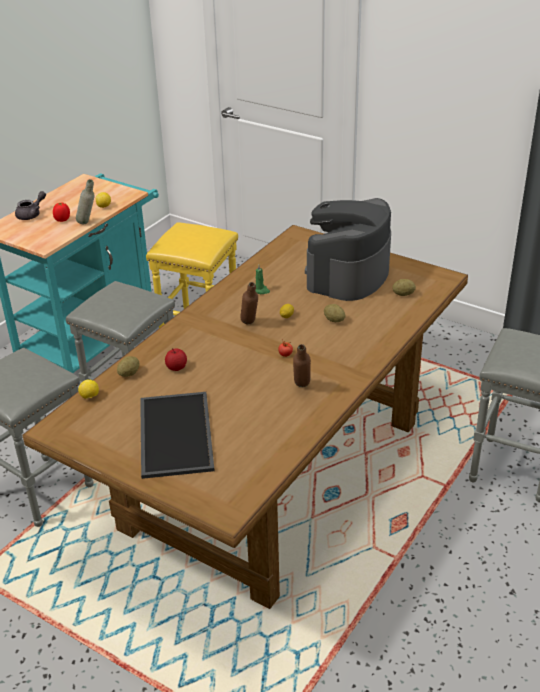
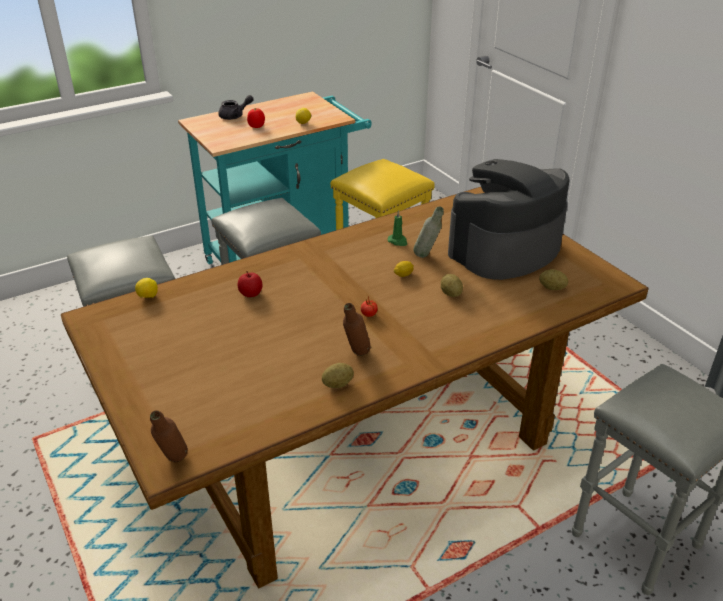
camera: 25 degrees right, 0 degrees up
(88, 223) = (275, 134): grey bottle -> grey bottle (427, 257)
(129, 374) = (202, 286): potato -> potato (337, 384)
(173, 433) = (189, 360): tray -> none
(250, 325) = (358, 273): brown bottle -> brown bottle (174, 464)

